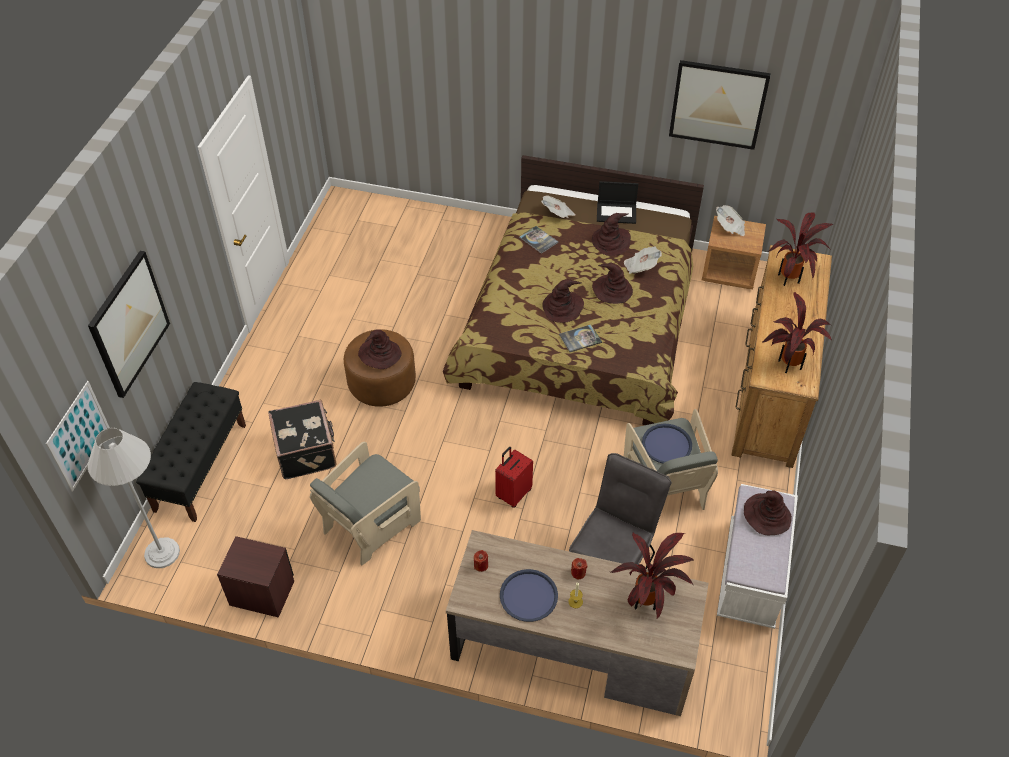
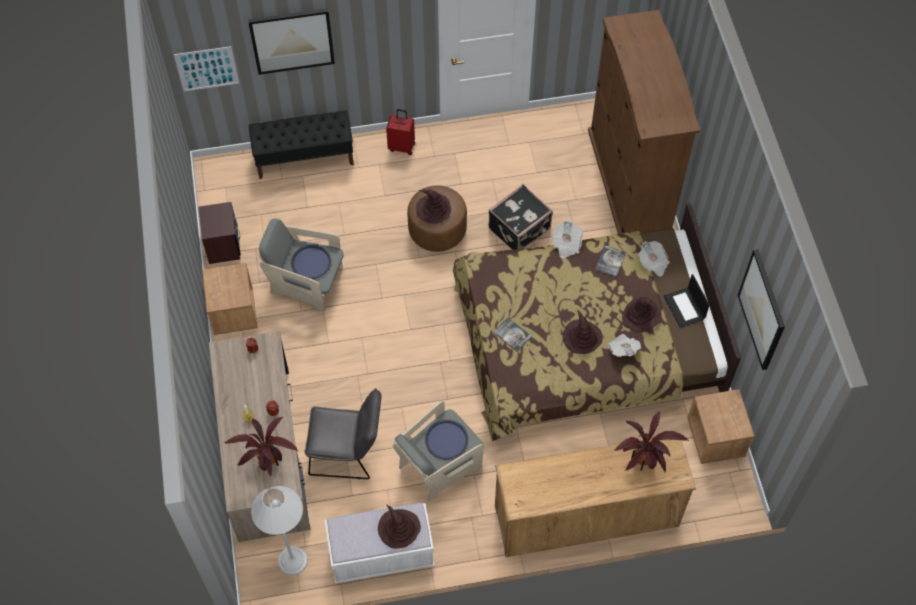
camera: 65 degrees right, 10 degrees up
(162, 553) = (227, 173): white floor lamp -> white floor lamp (292, 560)
(306, 451) = (349, 213): black suitcase -> black suitcase (520, 229)
(363, 614) = (233, 312): none -> brown nightstand
(427, 224) = (630, 181): none -> brown wardrobe
(513, 494) = (377, 362): red suitcase -> red suitcase (402, 146)
(528, 596) = (240, 387): blue tray -> blue tray (311, 262)
(562, 307) = (540, 309): brown hat -> none
(730, 227) = (729, 407): newspaper -> newspaper (566, 244)
(787, 364) = (534, 486): potted plant -> none

